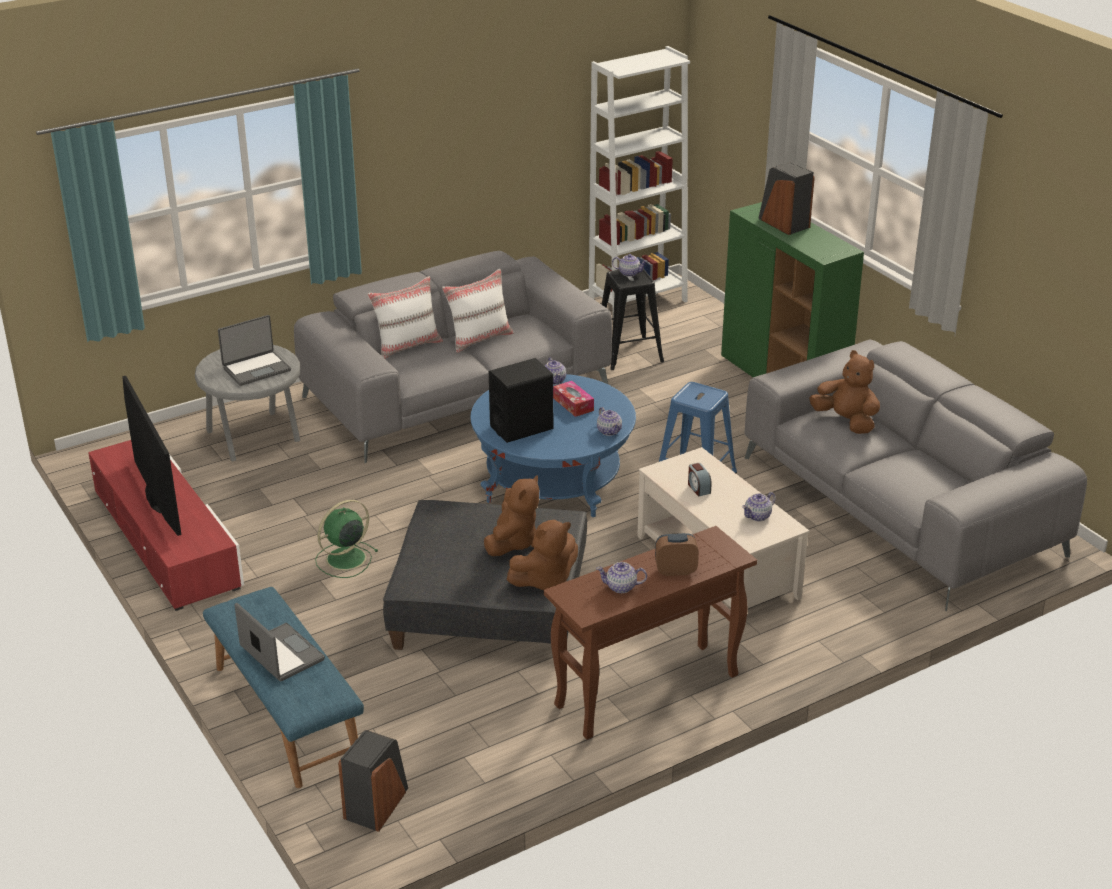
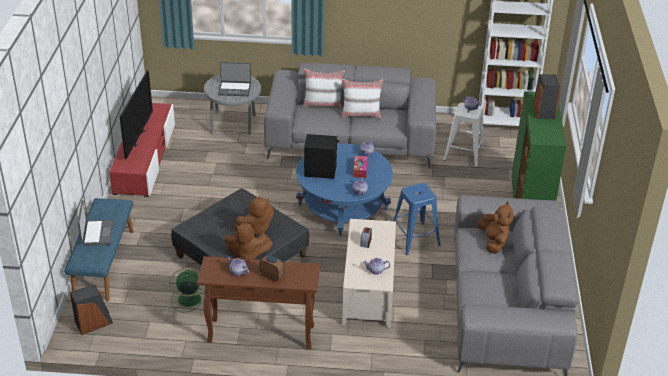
camera: 35 degrees right, 5 degrees up
(344, 559) = (205, 203): green fan -> green fan (188, 299)
(629, 353) = (464, 154): black stool -> white stool

